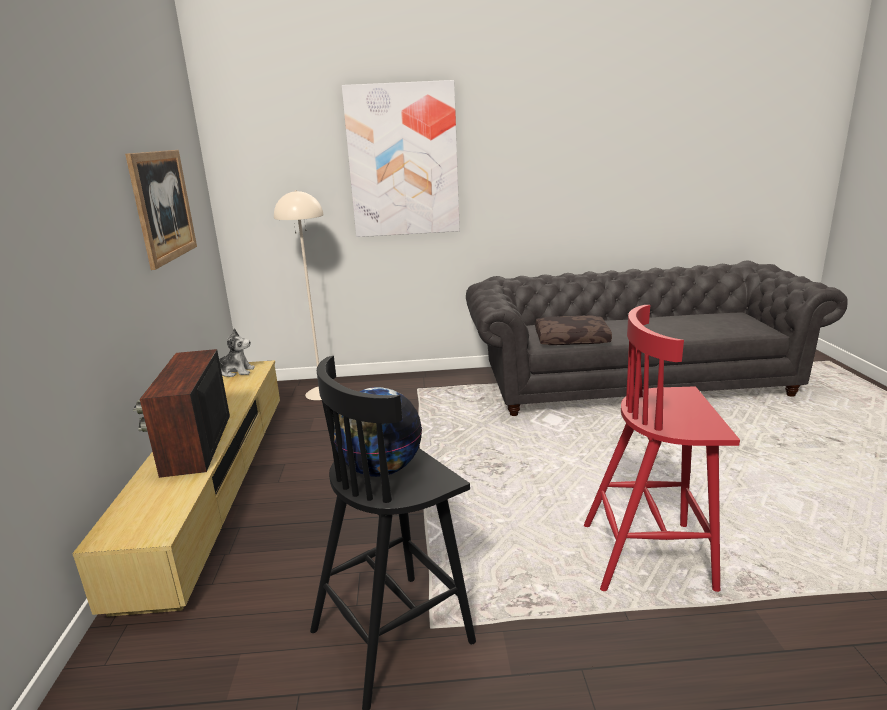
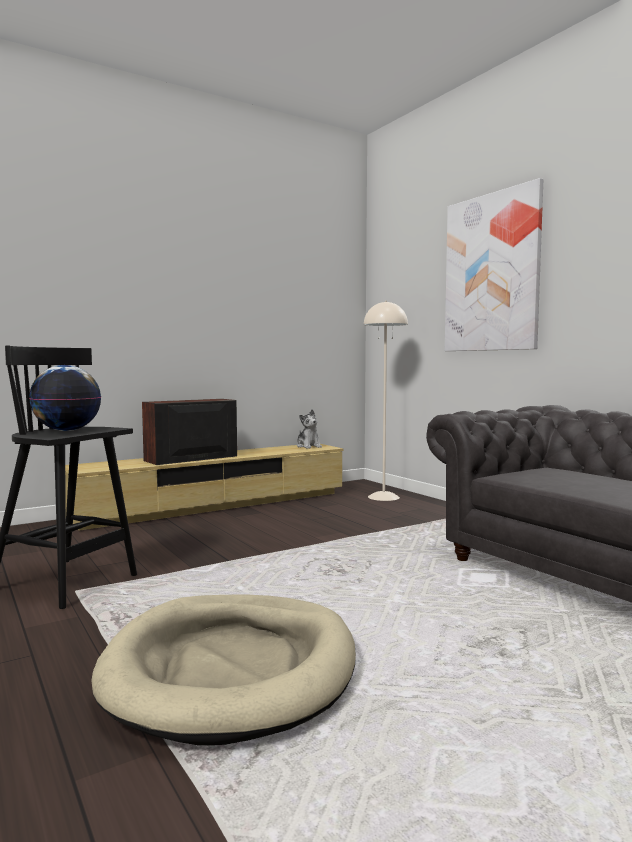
camera: 60 degrees right, 15 degrees down
(163, 206) = (274, 304): picture -> none
(572, 339) = (548, 481): brown pillow -> none
(651, 555) = (232, 669): red stool -> beige dog bed

